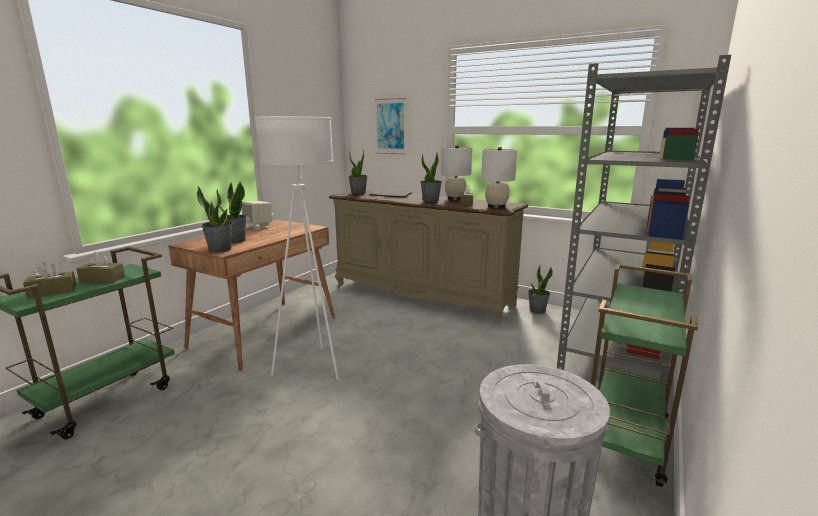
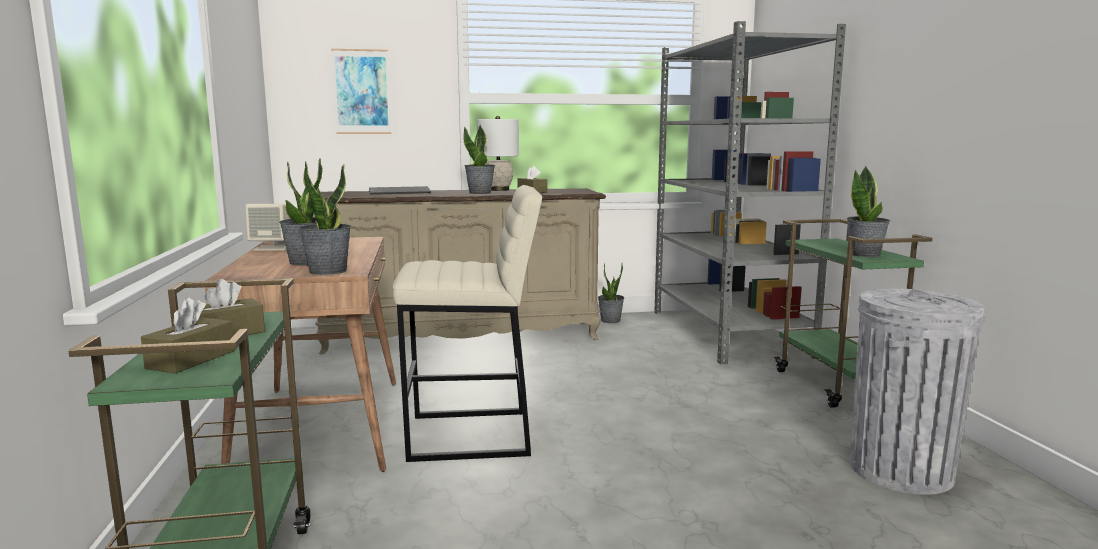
camera: 40 degrees left, 5 degrees down
(311, 366) = (473, 435): white floor lamp -> beige stool
(358, 193) = (344, 194): potted plant -> potted plant (865, 254)
(496, 207) = (574, 191): white table lamp -> none

